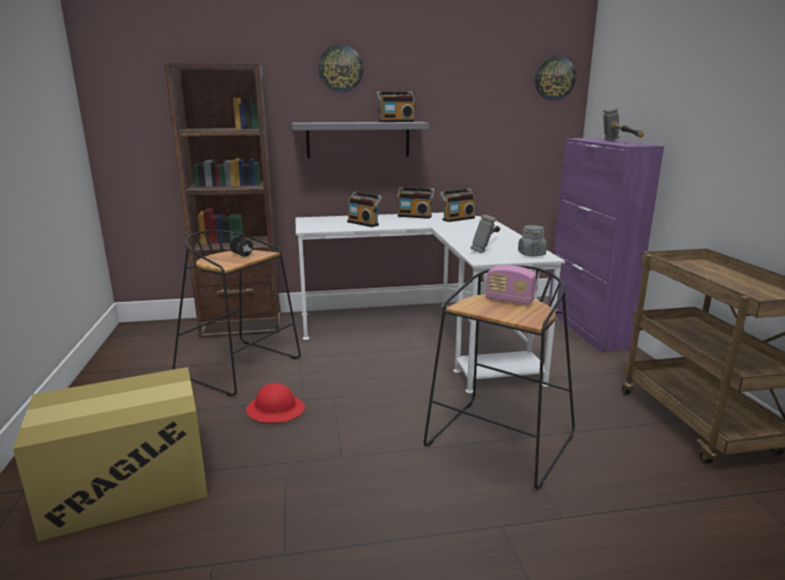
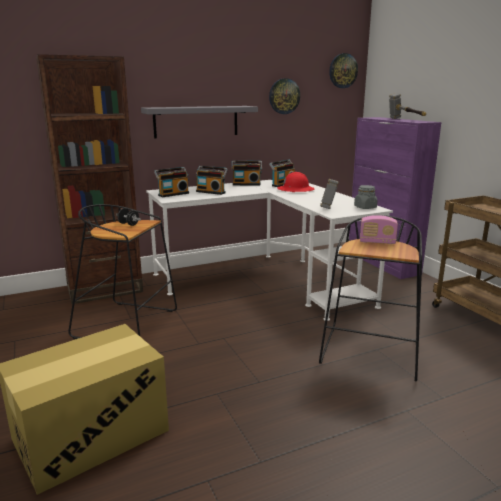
camera: 15 degrees left, 0 degrees up
(275, 410) = (181, 354): red hard hat -> red hard hat (295, 190)
(340, 68) = (181, 61): wall clock -> wall clock (284, 96)
(396, 121) = (228, 106): radio -> radio (173, 194)

